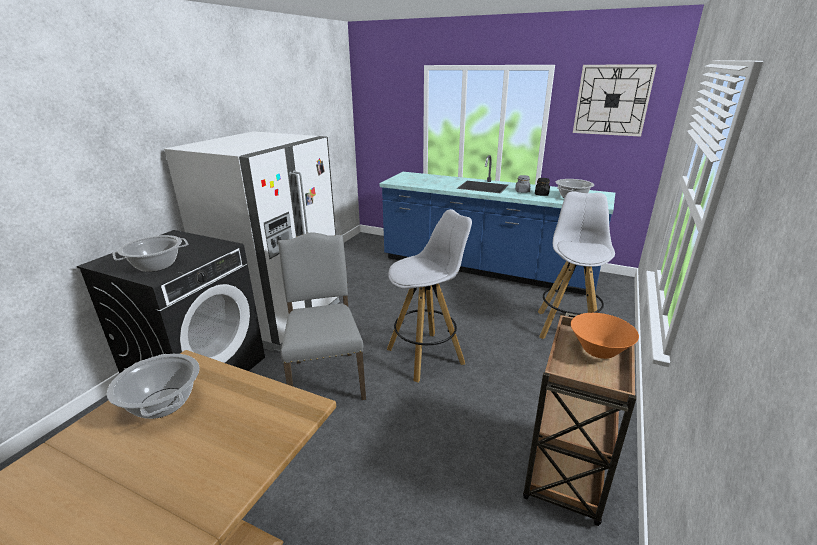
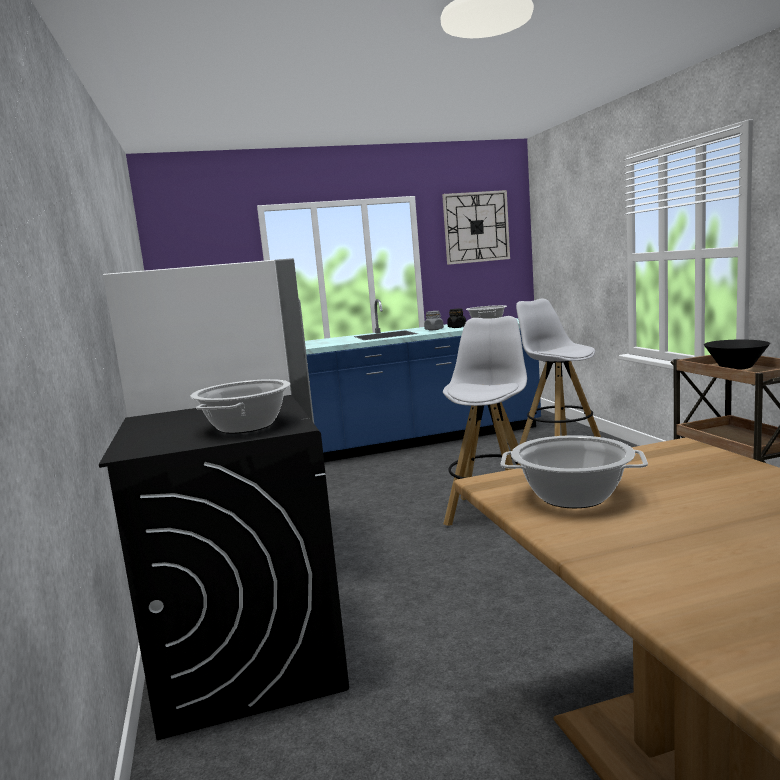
camera: 40 degrees left, 15 degrees down
(326, 378) = (434, 572): grey chair -> none
(598, 350) = (735, 367): orange bowl -> black bowl

